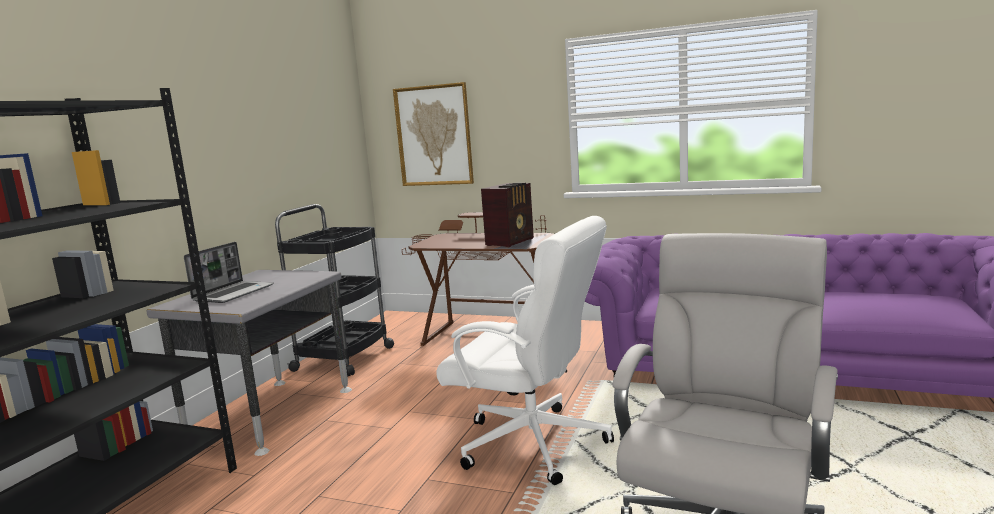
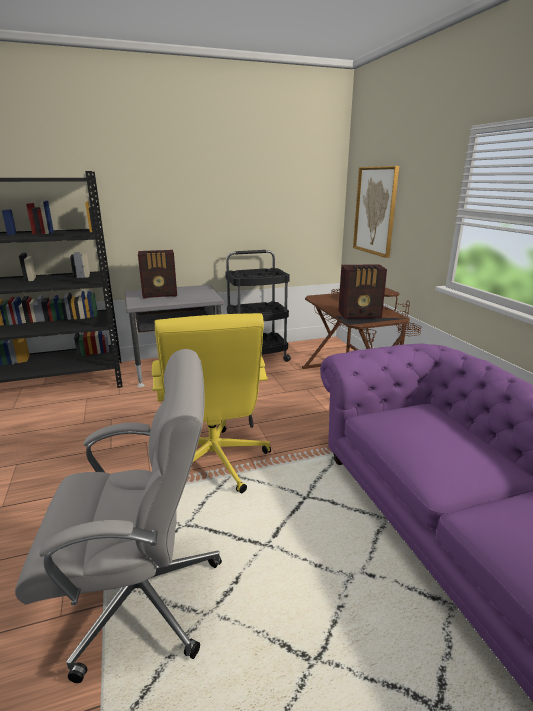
camera: 50 degrees right, 10 degrees up
(234, 293) = (160, 295): laptop -> radio
(532, 443) = (214, 460): white office chair -> yellow office chair

